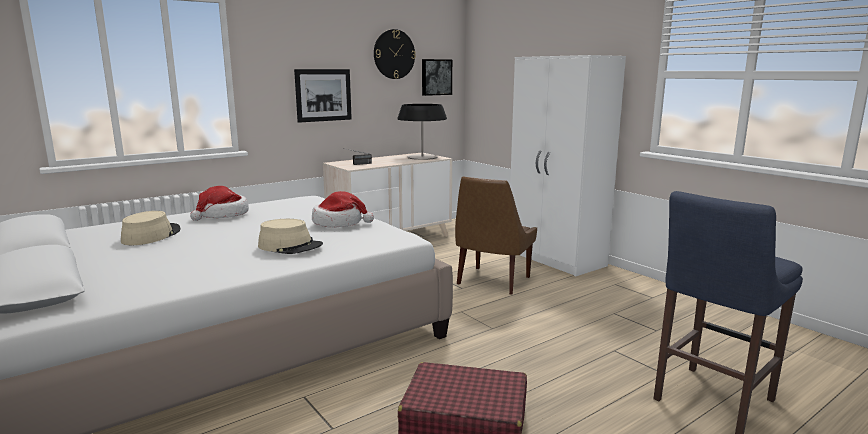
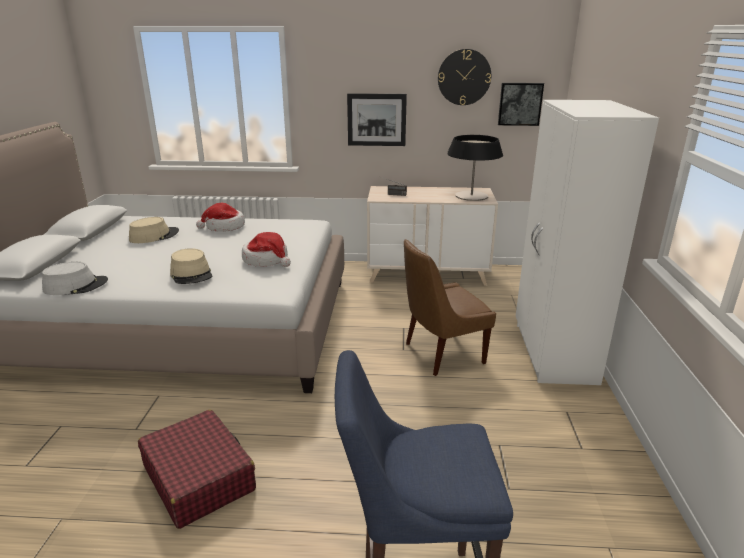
camera: 40 degrees right, 10 degrees up
(165, 286) = (76, 286): none -> grey hat

